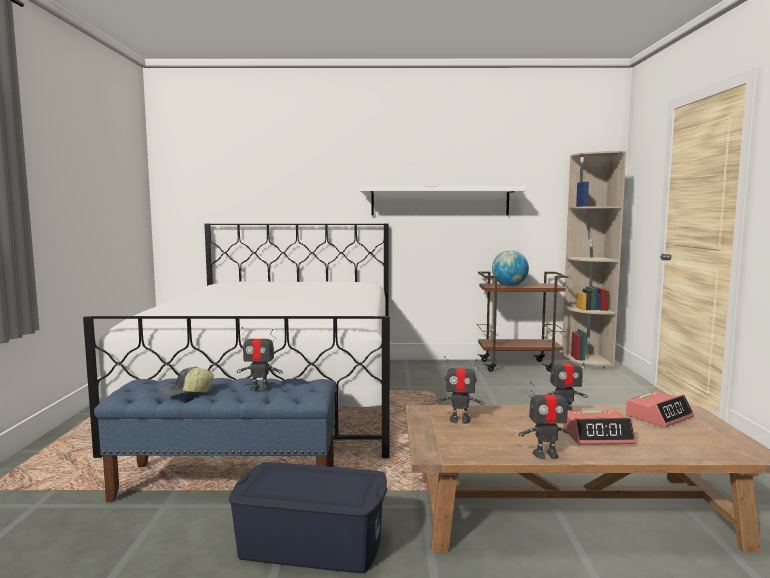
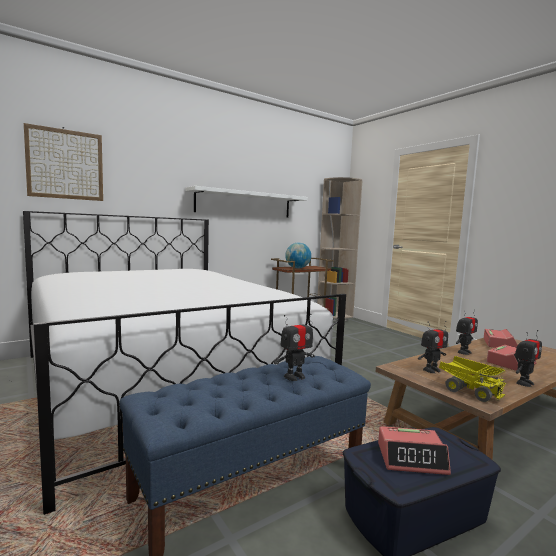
camera: 35 degrees left, 0 degrees up
(187, 392) = (239, 397): cap -> none
(240, 175) = (65, 163): none -> picture
(303, 482) = (411, 458): none -> alarm clock
(447, 444) = (469, 391): none -> toy truck

